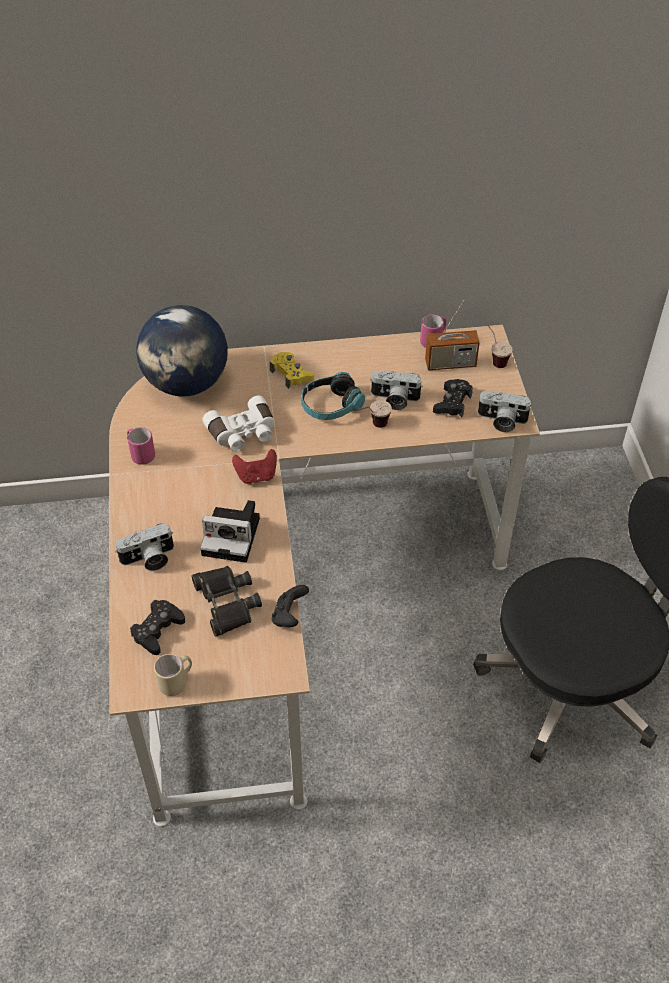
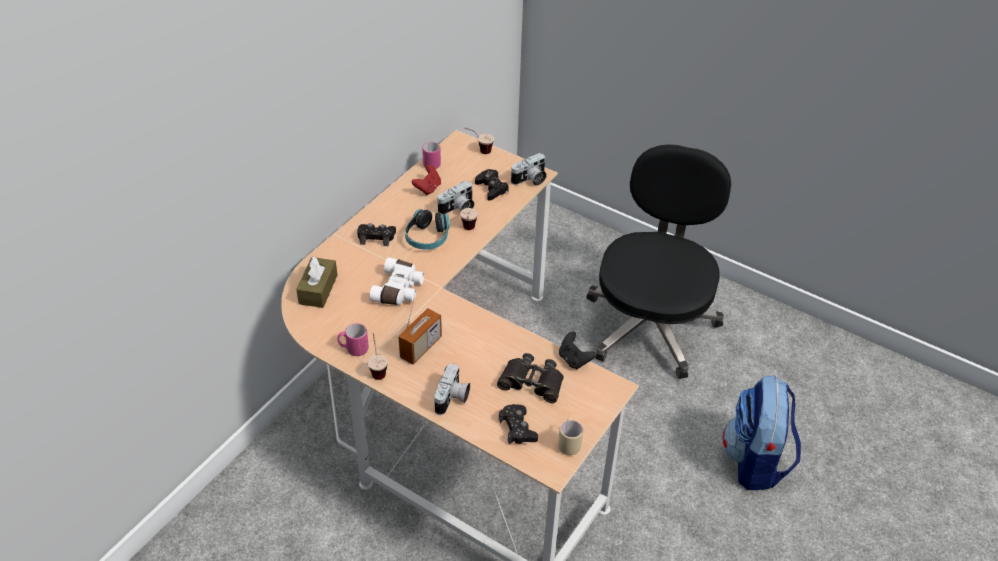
camera: 50 degrees left, 5 degrees down
(134, 485) = (377, 368): none -> cup
(186, 384) = (318, 289): globe -> brown tissue box
(234, 536) = (481, 346): camera -> none
(256, 476) = (444, 306): red game controller -> red game controller (428, 188)
(291, 374) = (376, 237): yellow game controller -> black game controller
(450, 363) = (459, 169): radio -> radio (421, 347)
(496, 905) = (755, 461): none -> backpack

